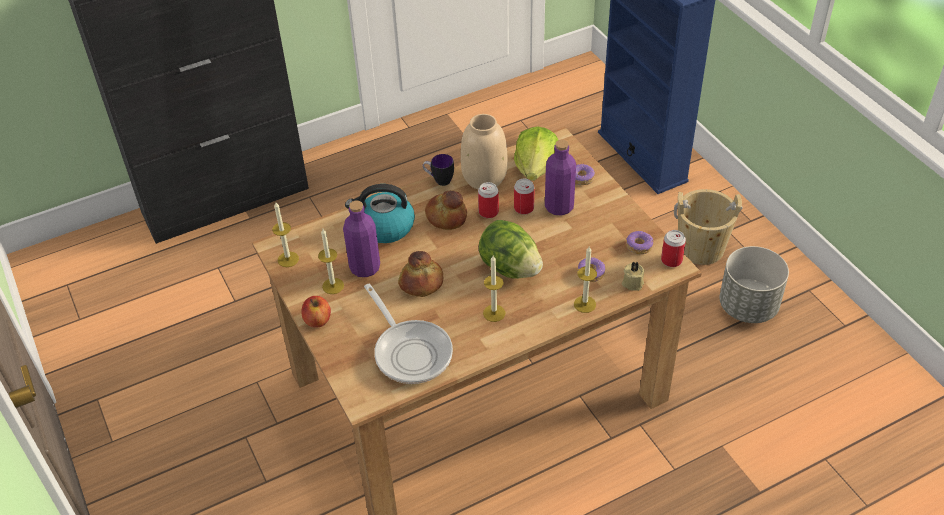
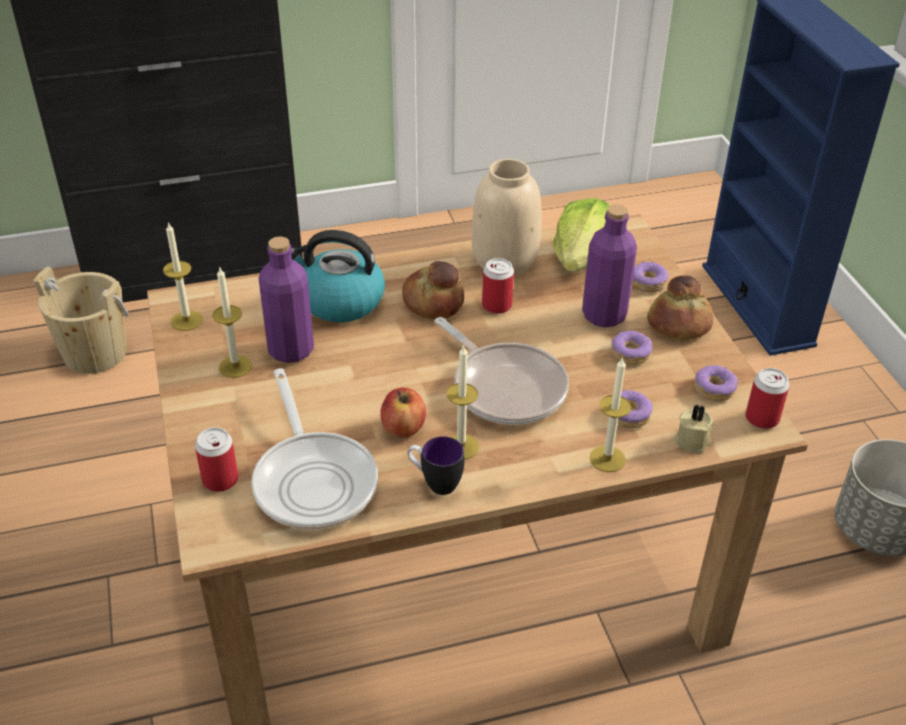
camera: 10 degrees right, 5 degrees down
(317, 320) = (194, 410): apple -> apple (403, 428)
(421, 283) = (365, 385): bread -> bread (678, 324)
(439, 180) = (438, 254): mug -> mug (435, 483)
(510, 268) = (505, 387): lettuce -> frying pan
(524, 208) = (550, 309): can -> can (220, 480)
(582, 231) = (630, 353): none -> donut
(701, 248) = (819, 437): beige bucket -> beige bucket (95, 353)

